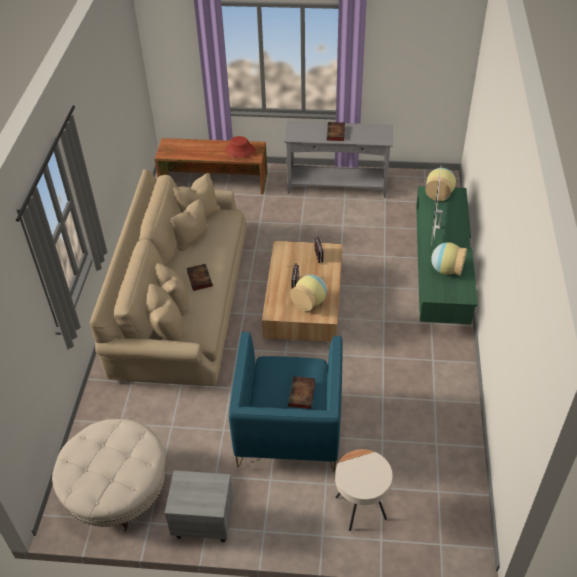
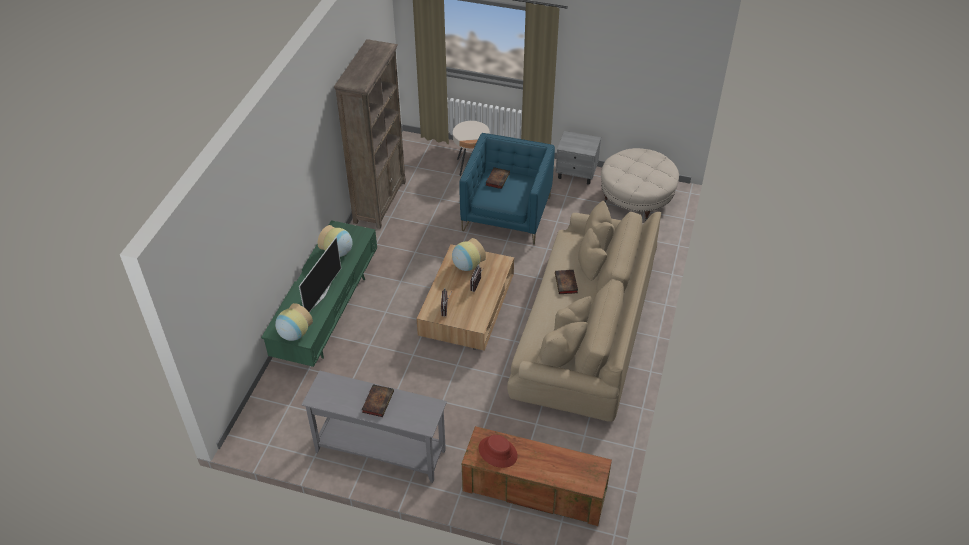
camera: 170 degrees left, 0 degrees up
(458, 421) = (380, 201): none -> brown bookcase

